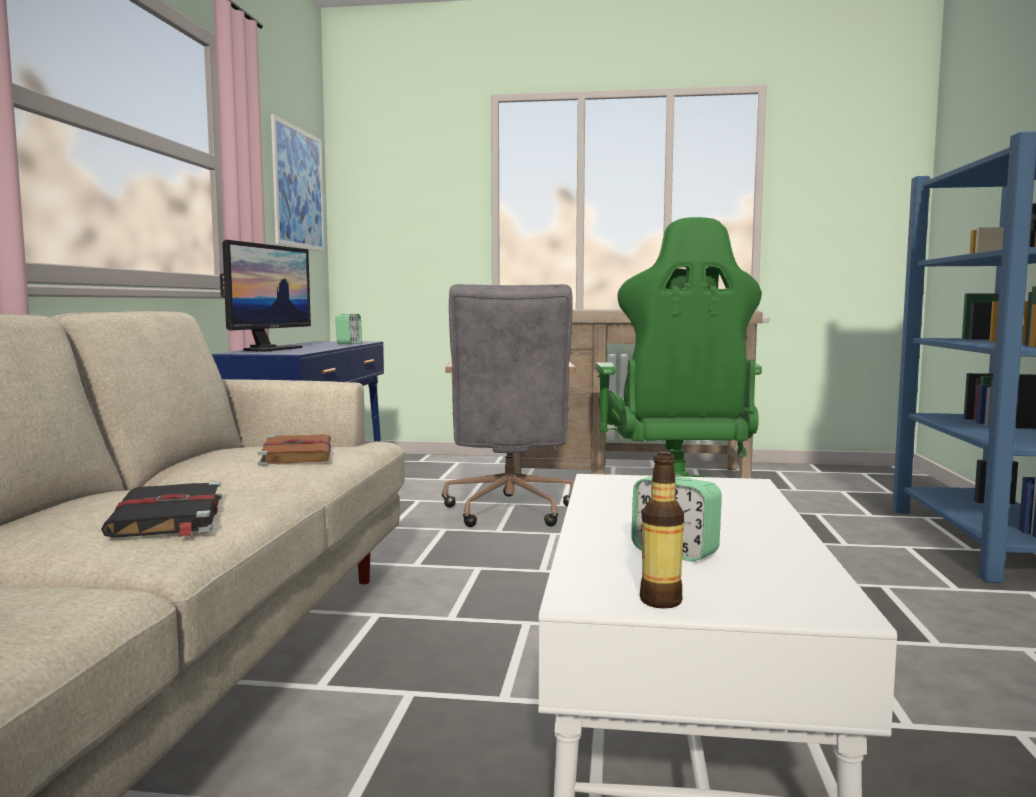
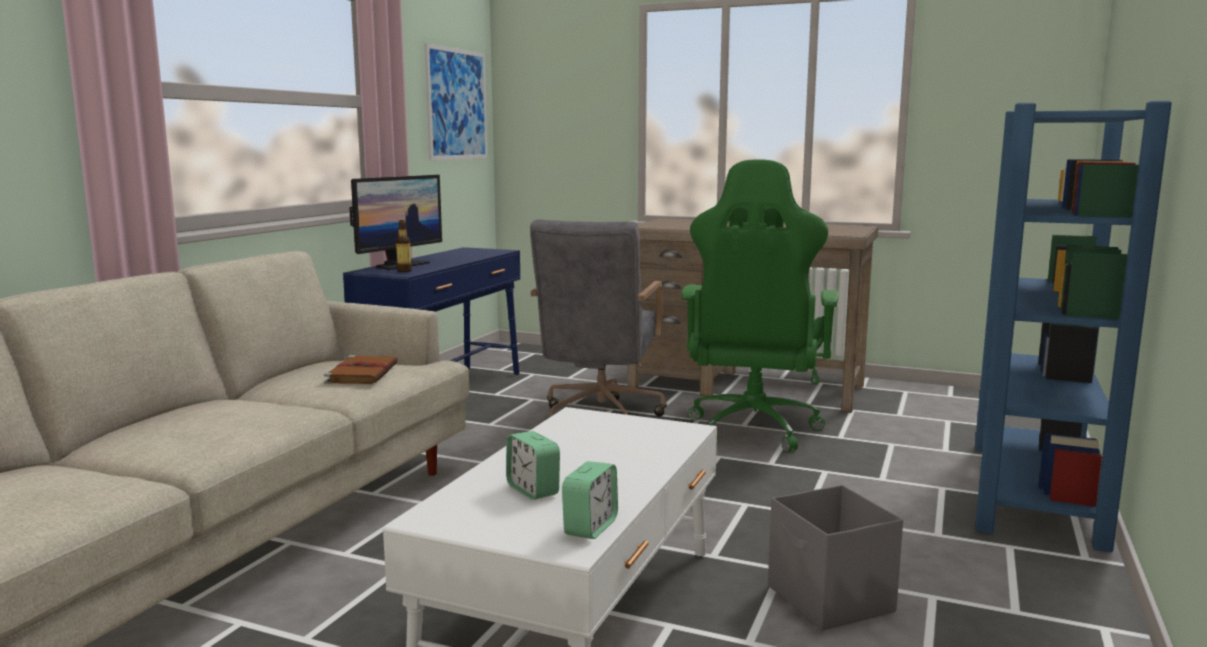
camera: 15 degrees right, 5 degrees up
(167, 516) = (221, 429): black book -> none
(349, 343) = (481, 255): alarm clock -> alarm clock (590, 527)
(660, 601) = (467, 528): bottle -> bottle (404, 271)
(936, 666) = (830, 600): none -> grey storage box

